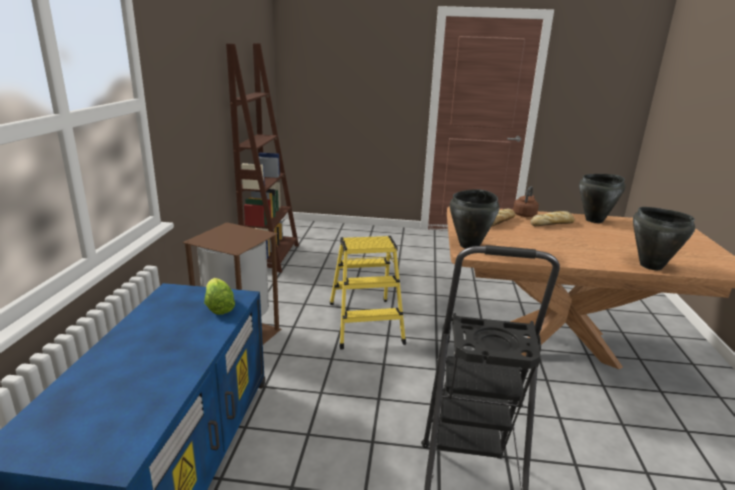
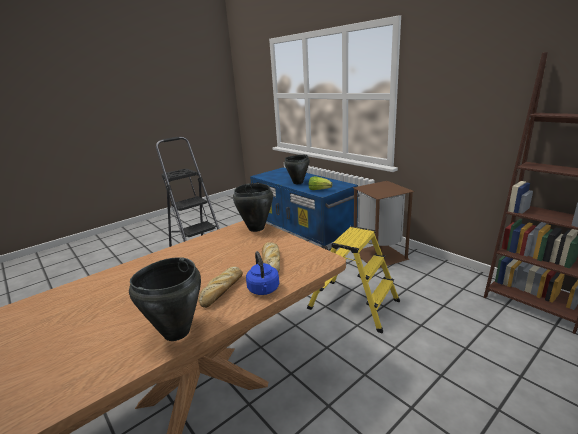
camera: 135 degrees right, 0 degrees up
(525, 214) = (264, 290): brown kettle -> blue kettle
(650, 265) = (108, 276): black cooking pot -> black cooking pot (298, 183)

